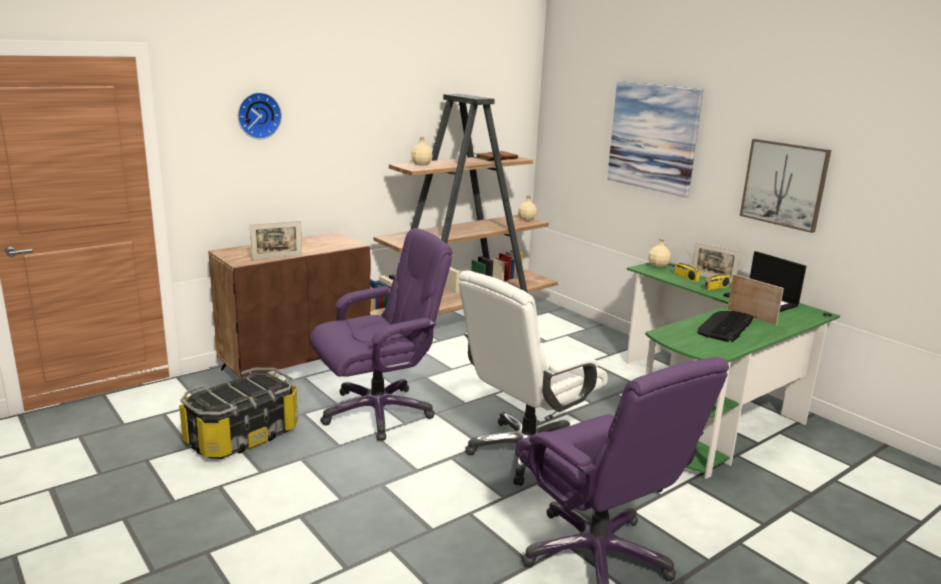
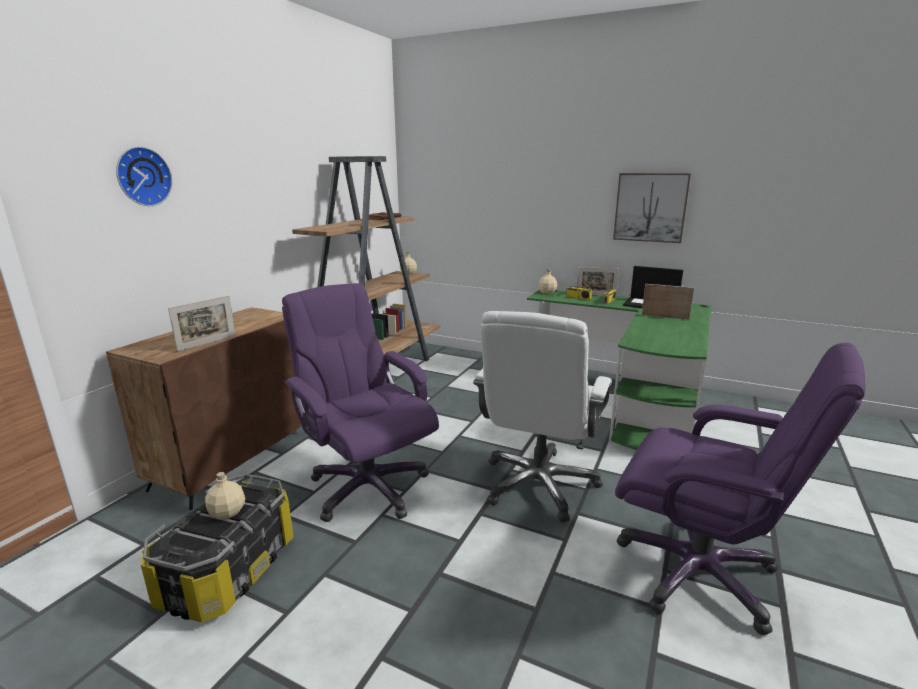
camera: 25 degrees left, 0 degrees up
(378, 412) = (367, 487): purple office chair -> purple office chair turned 75 degrees counterclockwise
(421, 164) = (324, 226): beige bottle -> beige bottle (227, 512)
(653, 137) = (520, 185): picture -> none
(725, 326) = (662, 327): keyboard -> none

